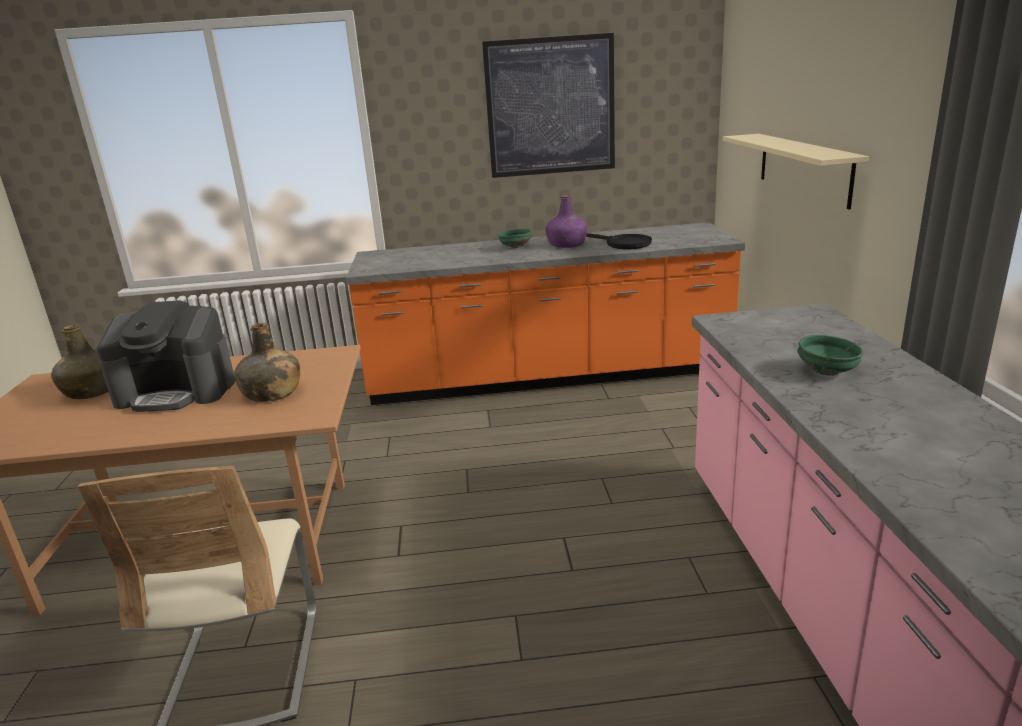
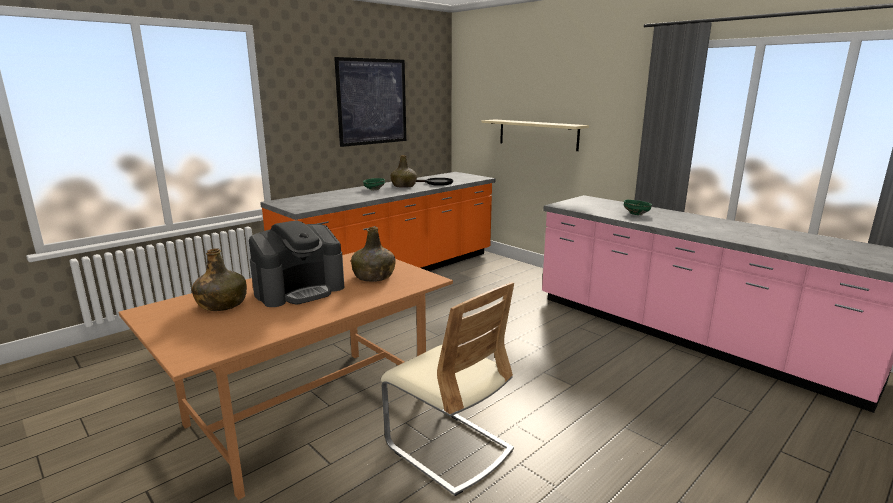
camera: 40 degrees left, 5 degrees down
(567, 245) = (404, 186): purple bottle -> green bottle

